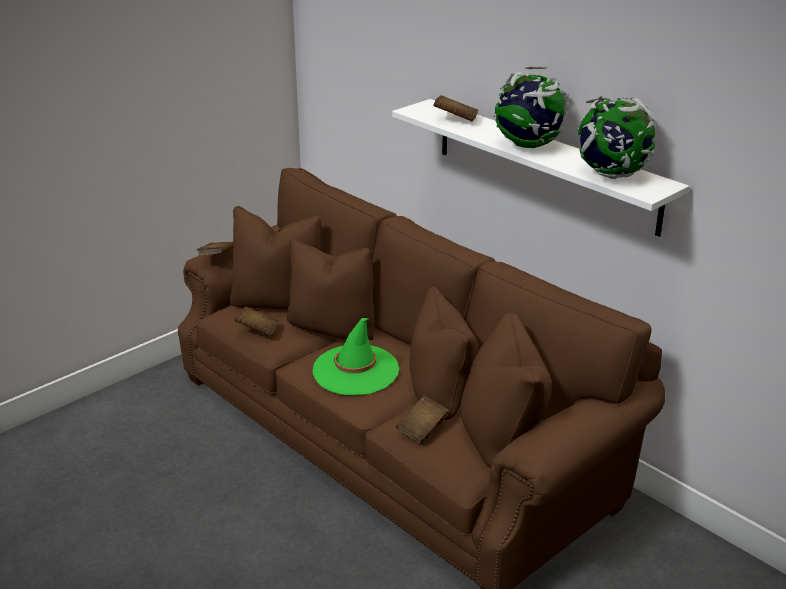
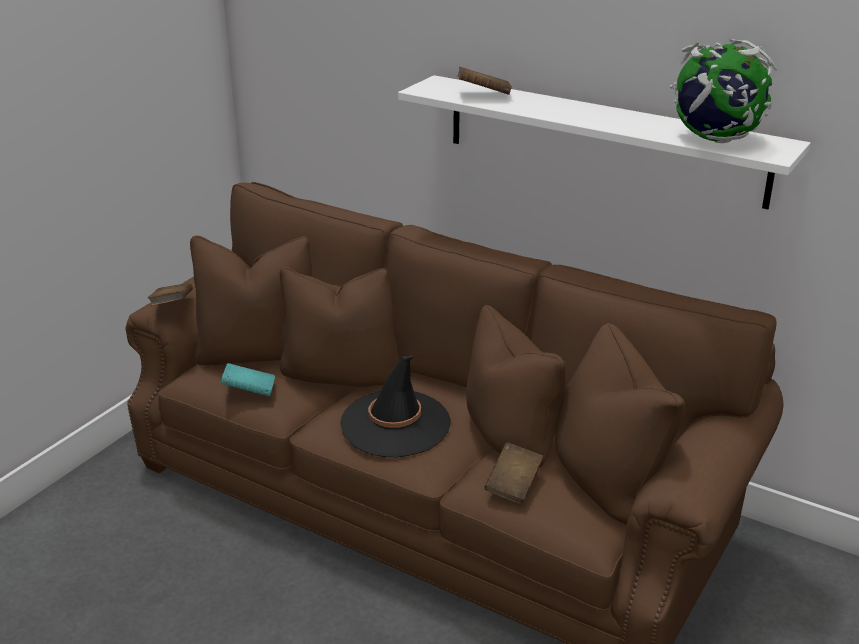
camera: 15 degrees left, 0 degrees up
(257, 330) = (249, 391): brown book -> turquoise book
(355, 370) = (395, 424): green hat -> black hat
(528, 146) = (593, 116): globe -> none

